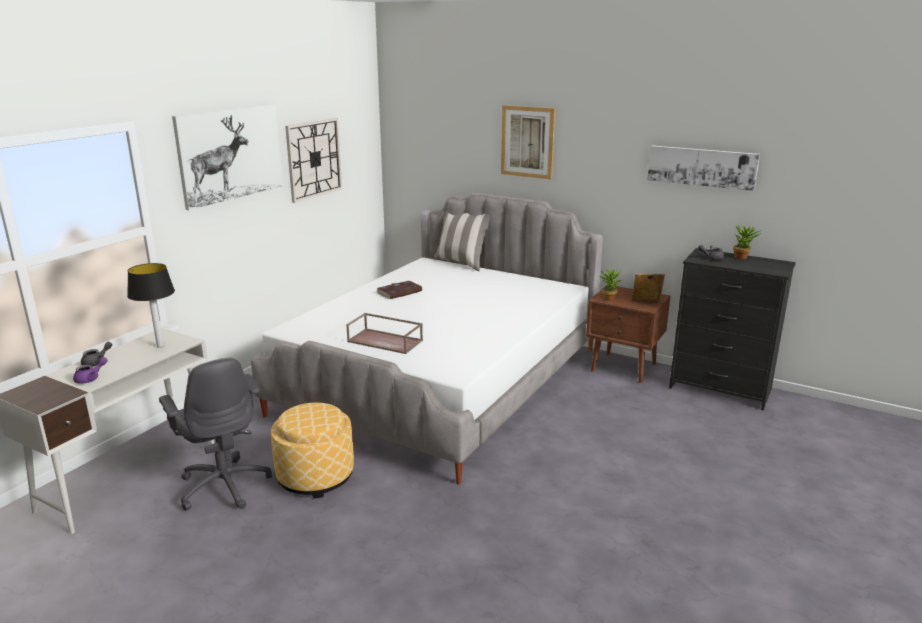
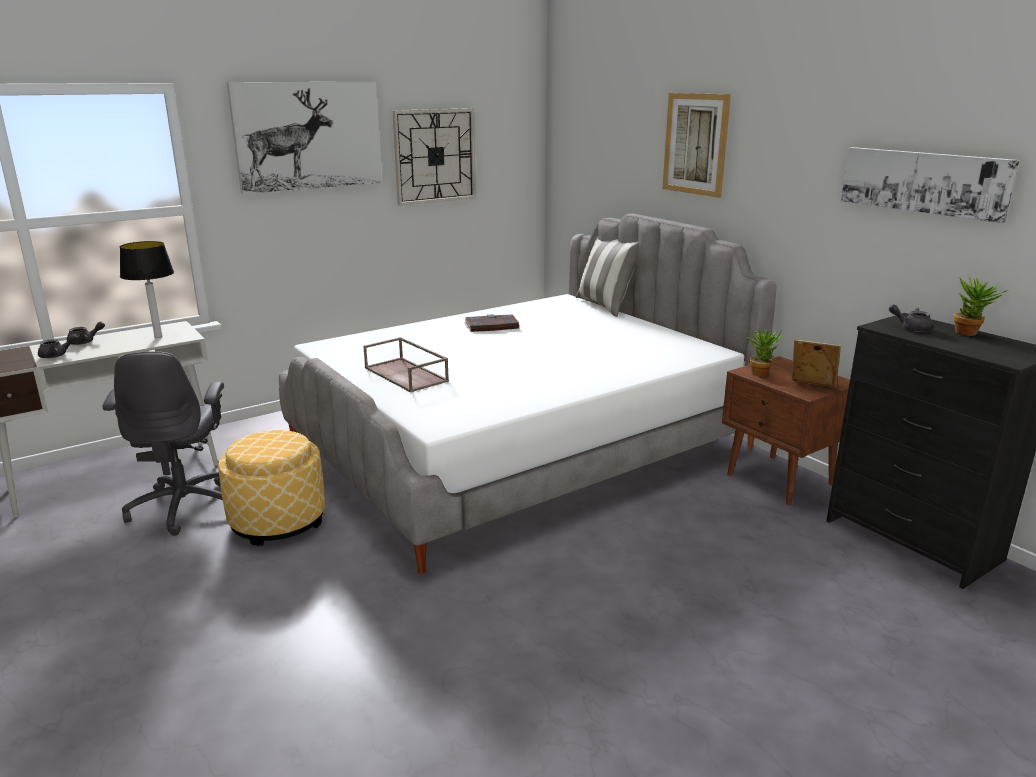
camera: 25 degrees right, 0 degrees up
(91, 378) = (57, 355): purple teapot -> grey teapot

